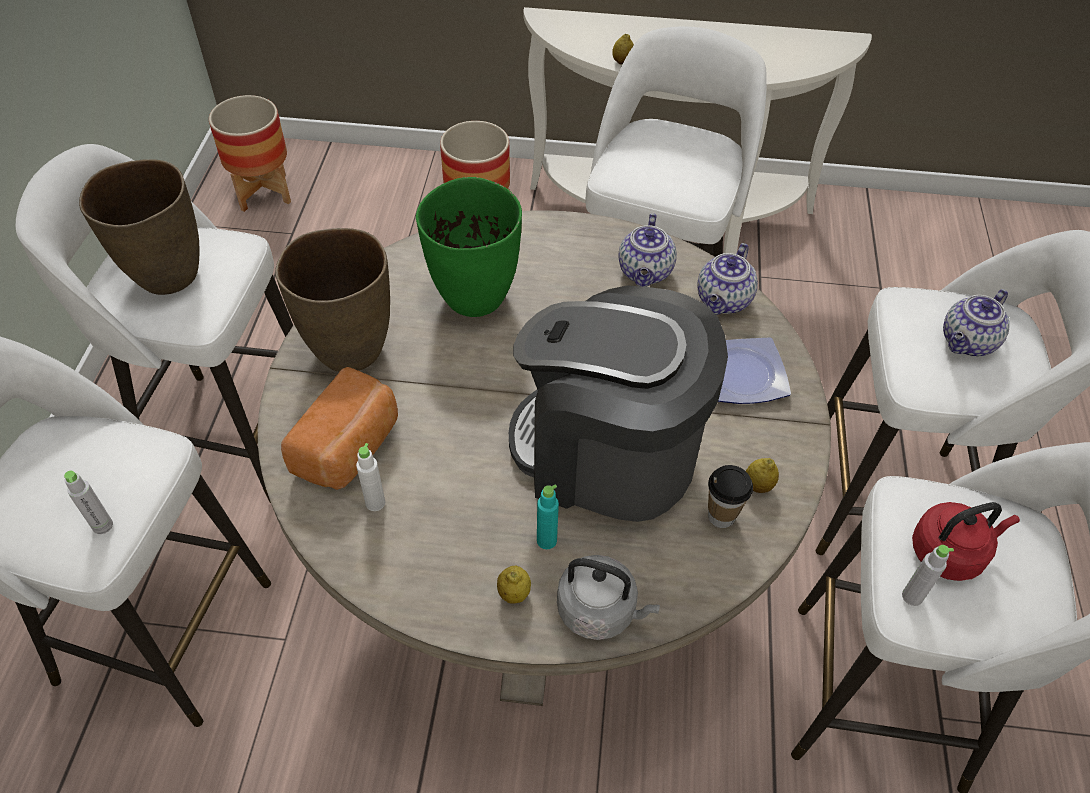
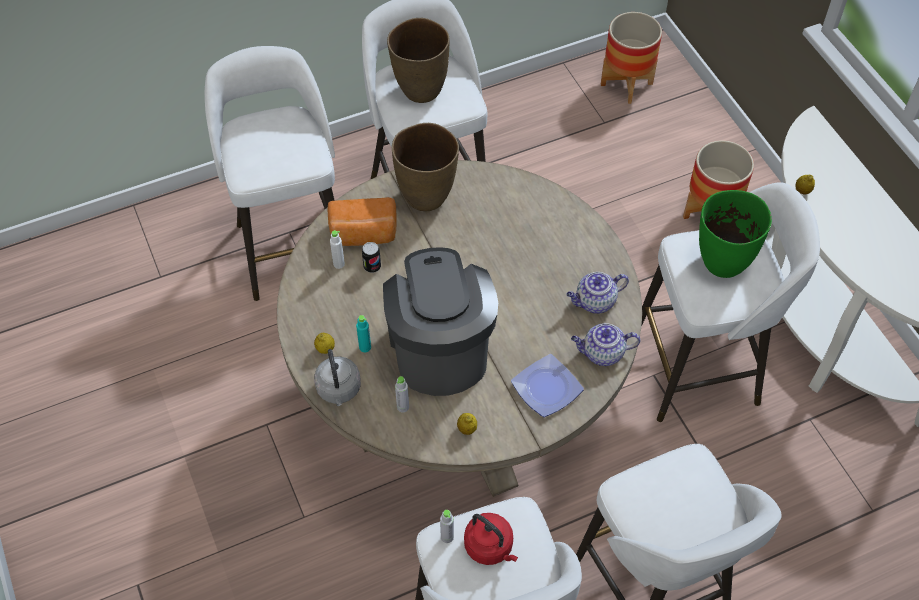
camera: 60 degrees right, 5 degrees up
(102, 525) = (260, 170): grey bottle -> grey bottle (403, 407)
(414, 465) = (372, 266): none -> can
(475, 298) = (506, 230): green vase -> green vase (722, 263)
(721, 516) = (433, 419): cup -> none
(967, 343) = (678, 508): teapot -> none

